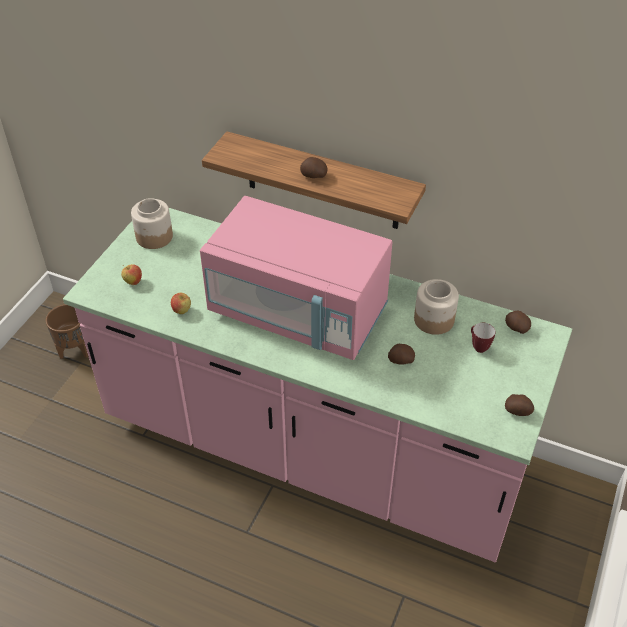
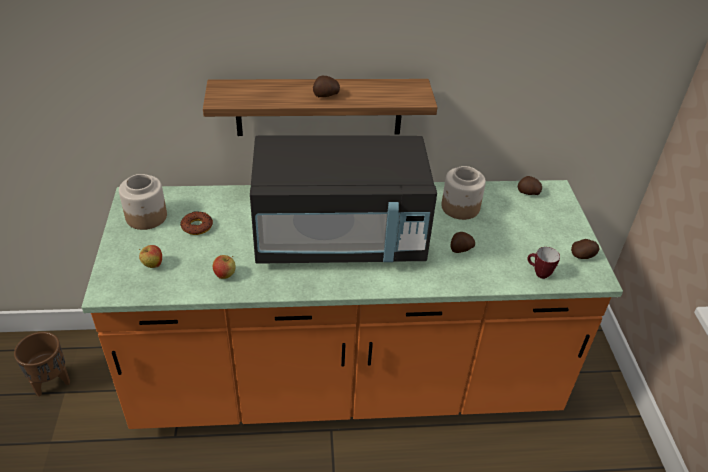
camera: 30 degrees left, 5 degrees down
(188, 259) = (197, 226): none -> donut
(298, 312) = (340, 239): pink microwave -> black microwave
(313, 447) = (346, 380): pink counter -> orange counter
(478, 346) = (511, 216): mug -> mug (538, 273)

